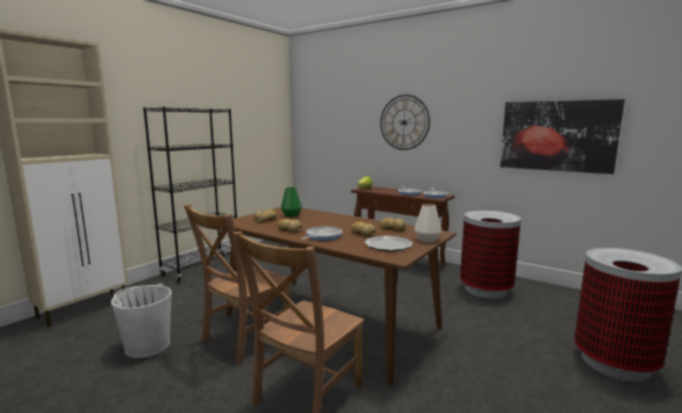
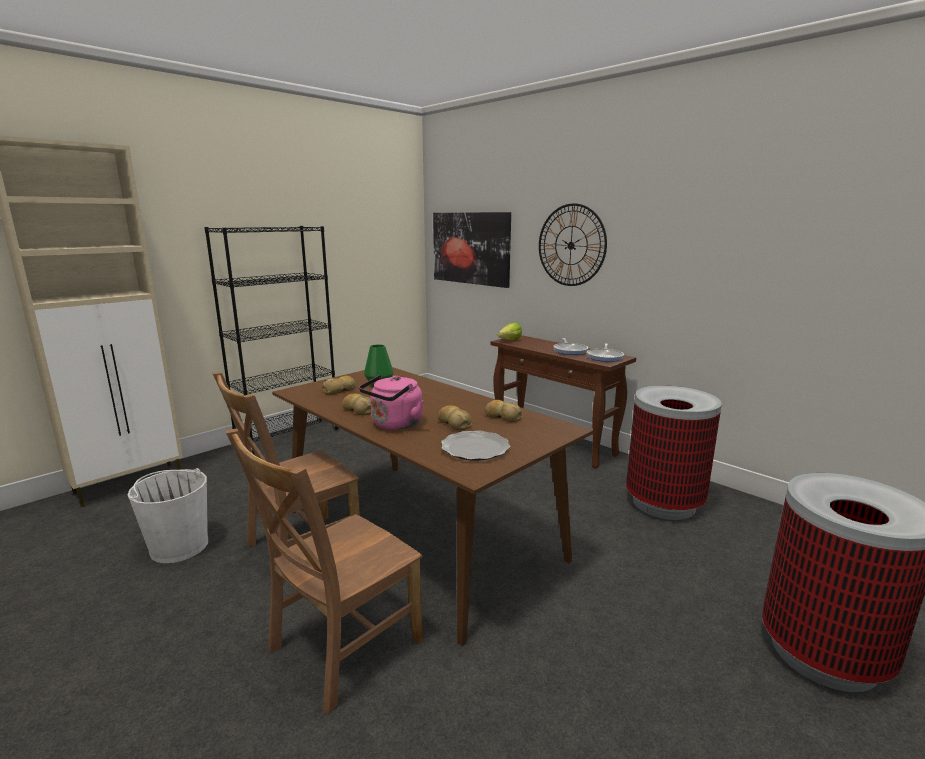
camera: 10 degrees right, 5 degrees up
(322, 236) = (394, 425): frying pan -> pink kettle
(427, 240) = (539, 441): white vase -> none
(557, 136) = (797, 276): picture -> picture (471, 248)

